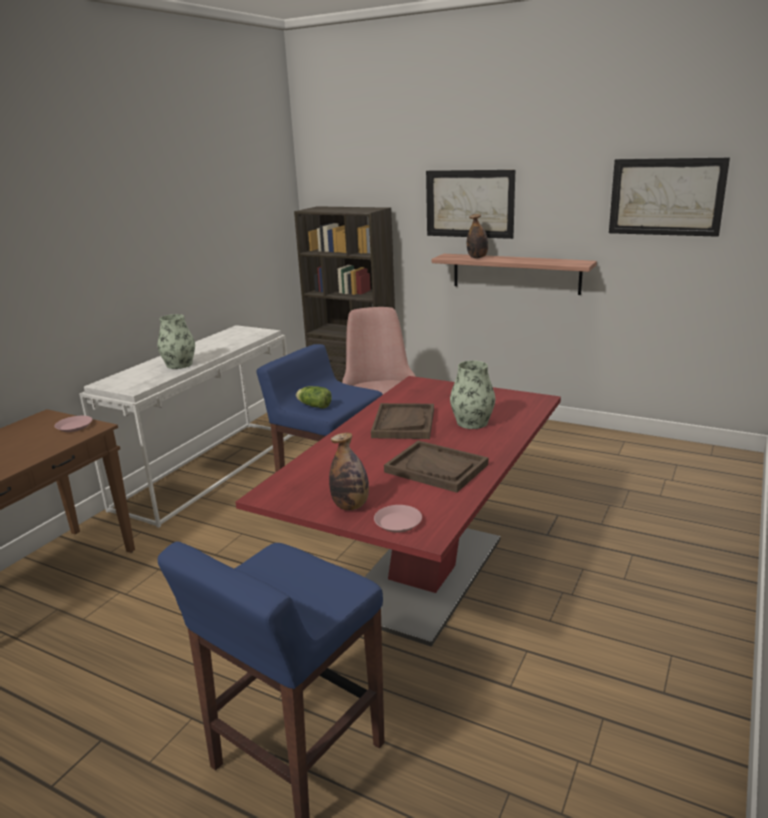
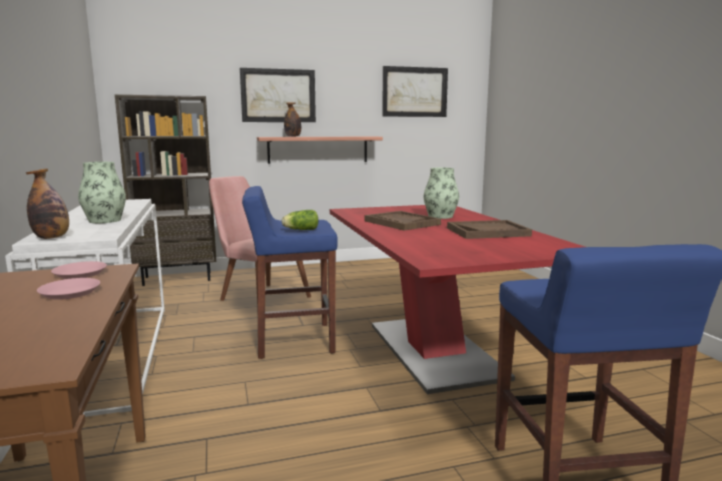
camera: 45 degrees left, 10 degrees down
(351, 506) = (500, 252): bottle -> bottle (52, 237)
(397, 522) = (548, 251): pink plate -> pink plate (69, 293)

